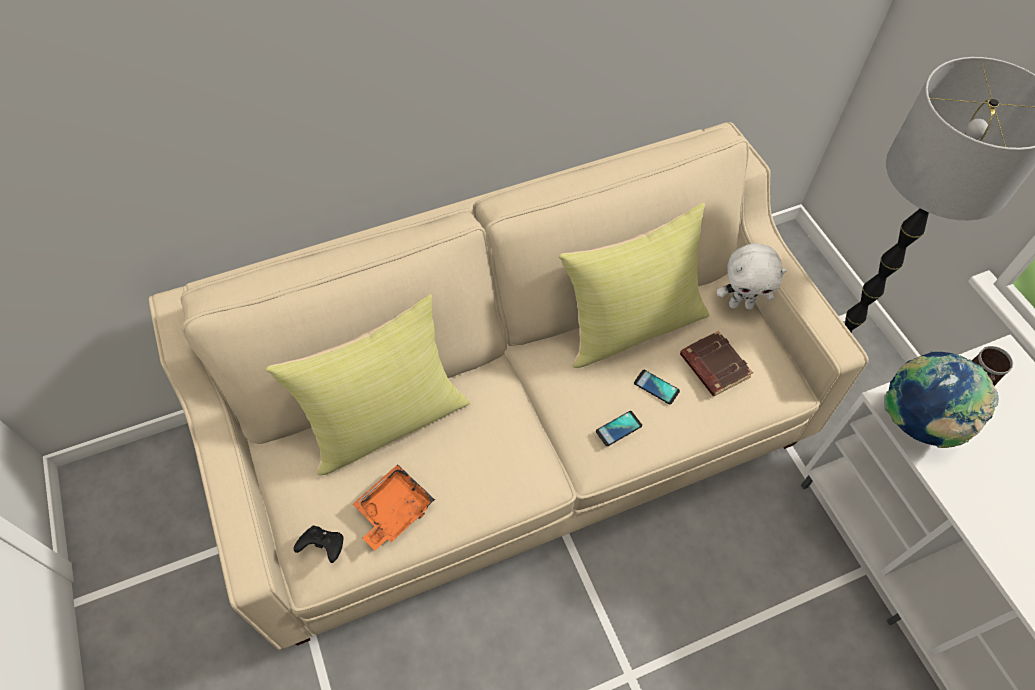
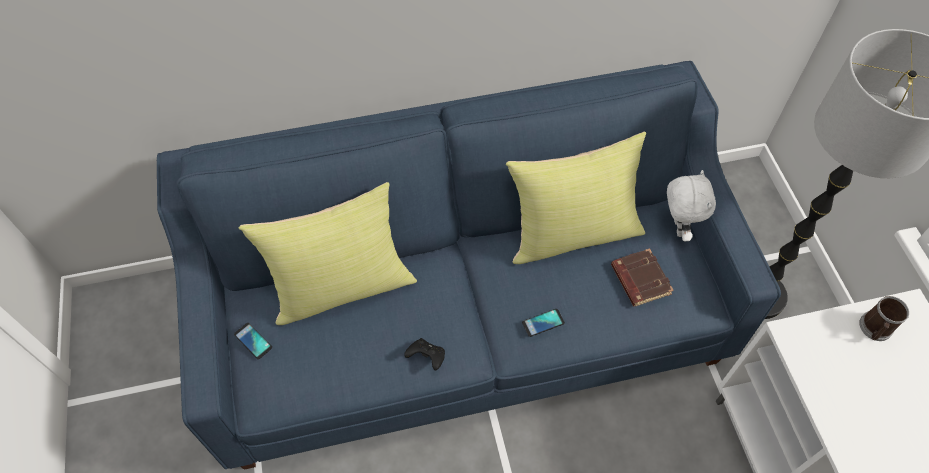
camera: 10 degrees right, 0 degrees up
(323, 547) = (270, 386): black game controller -> black game controller (427, 358)
(393, 510) = (334, 364): orange tray -> none
(515, 433) = (464, 316): beige sofa -> blue sofa
(656, 387) = (584, 291): phone -> phone (253, 341)
(741, 304) = (677, 227): white plush toy -> white plush toy turned 105 degrees counterclockwise
(917, 422) = (812, 356): globe -> none

